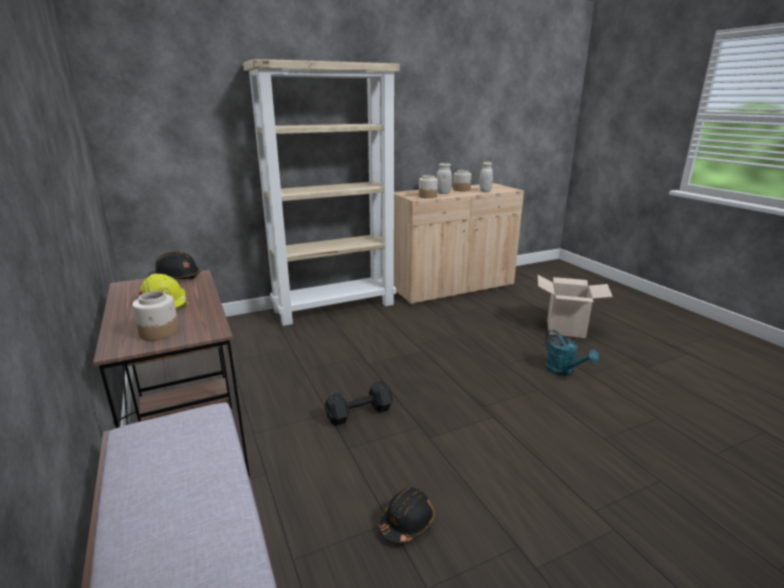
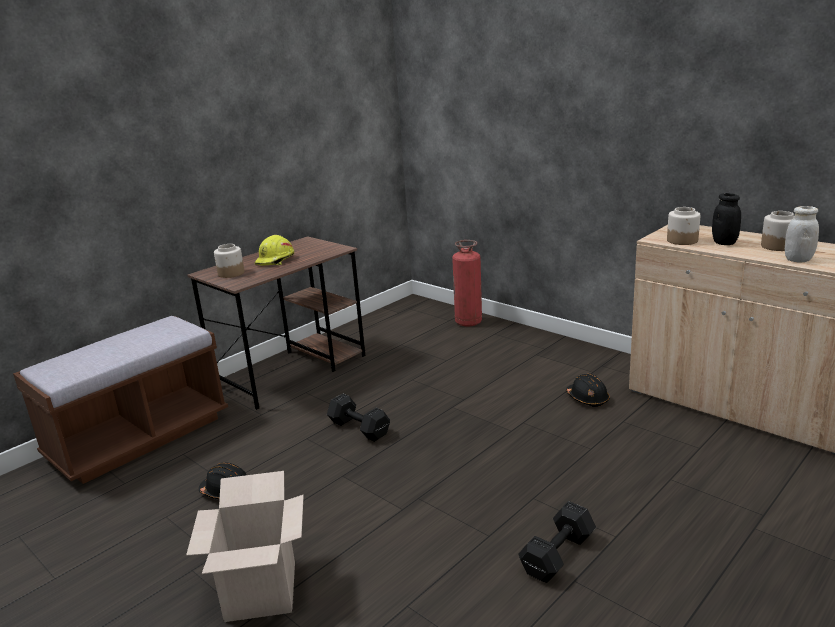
camera: 70 degrees right, 0 degrees up
(176, 278) = (328, 246): black hard hat -> black hard hat (587, 398)
(240, 324) = (468, 322): none -> fire extinguisher
(335, 307) = (562, 350): beige bookcase -> none
(443, 193) = (724, 243): white jar -> black jar
(564, 371) = (559, 554): turquoise watering can -> black dumbbell
(566, 328) = (720, 542): cardboard box -> cardboard box (261, 591)

